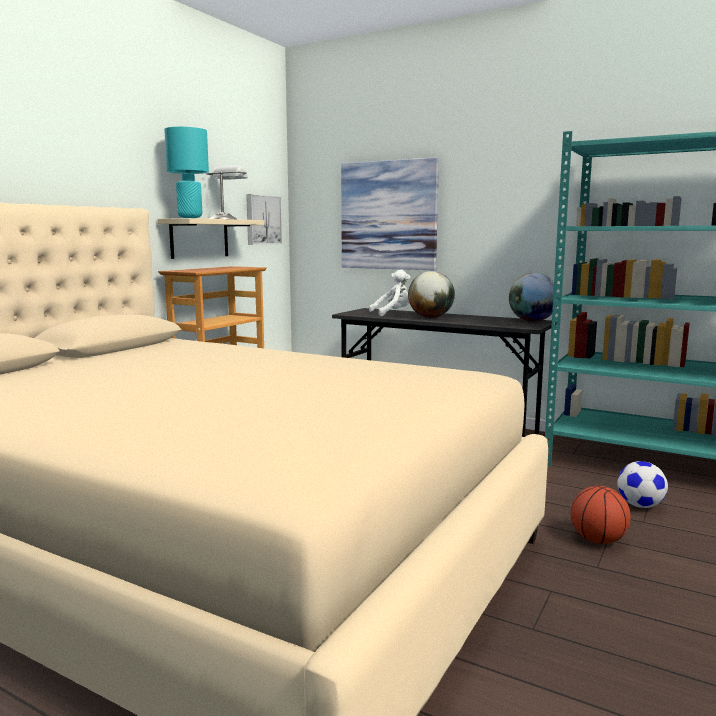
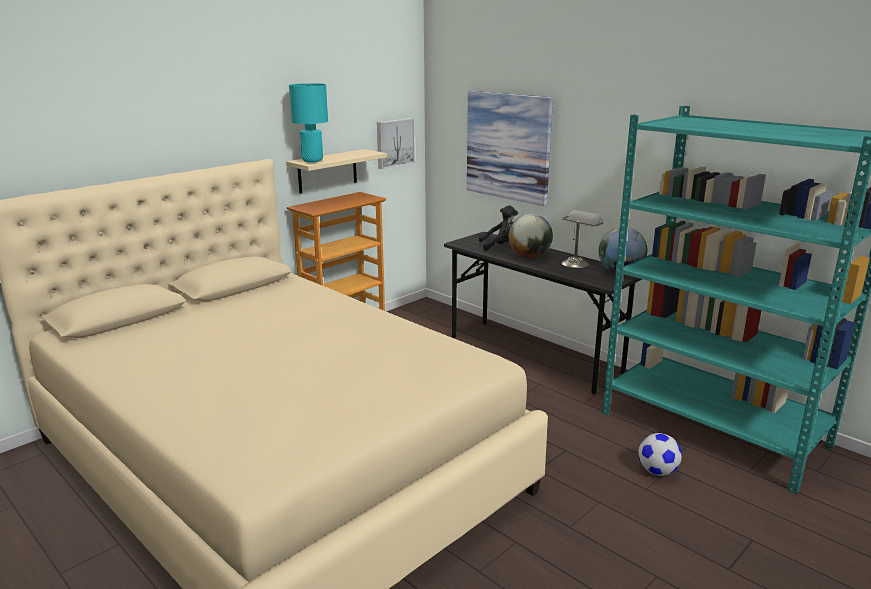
camera: 15 degrees right, 10 degrees up
(226, 219) = (350, 154): white table lamp -> white table lamp (577, 262)
(392, 313) = (500, 246): white plush toy -> black plush toy
(597, 540) = (590, 501): basketball -> none

